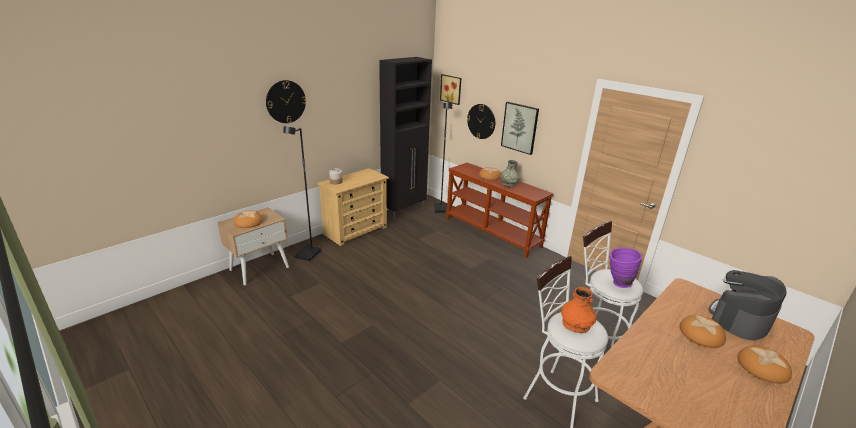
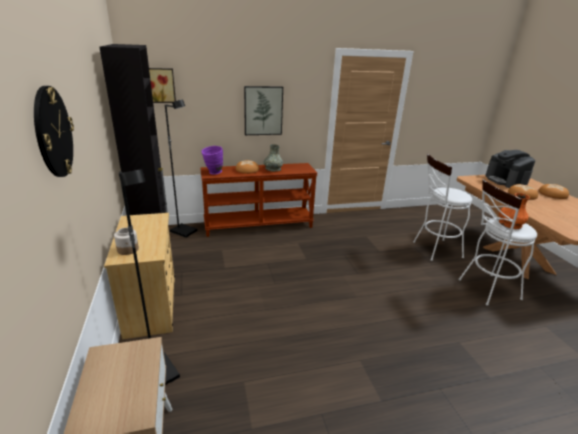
camera: 60 degrees left, 0 degrees up
(248, 222) = (121, 389): bread -> none
(481, 121) = (212, 115): wall clock -> none
(617, 283) = (457, 194): purple vase -> purple vase (213, 173)

